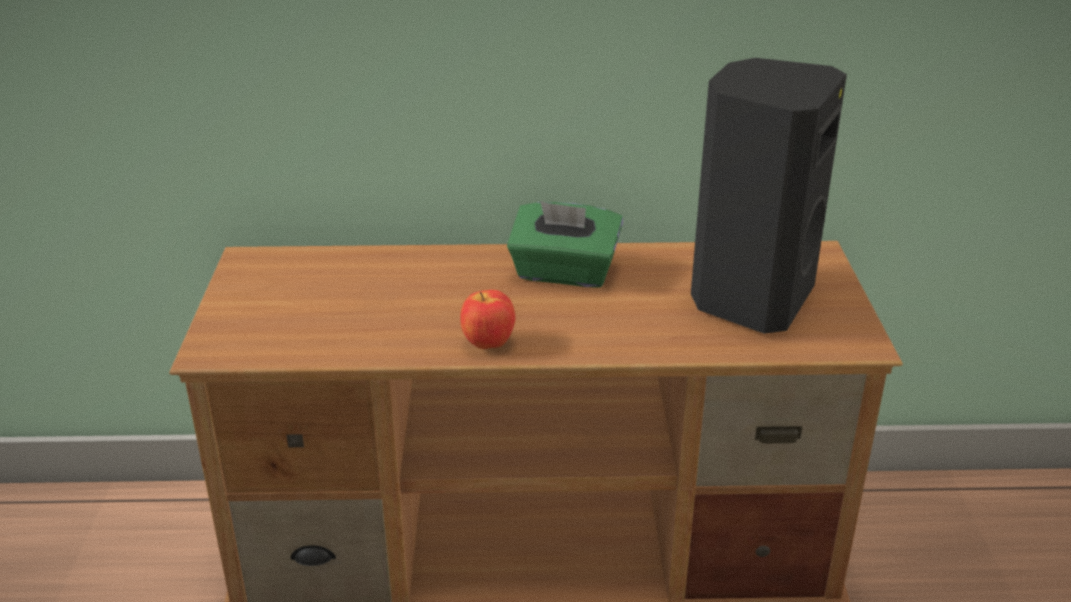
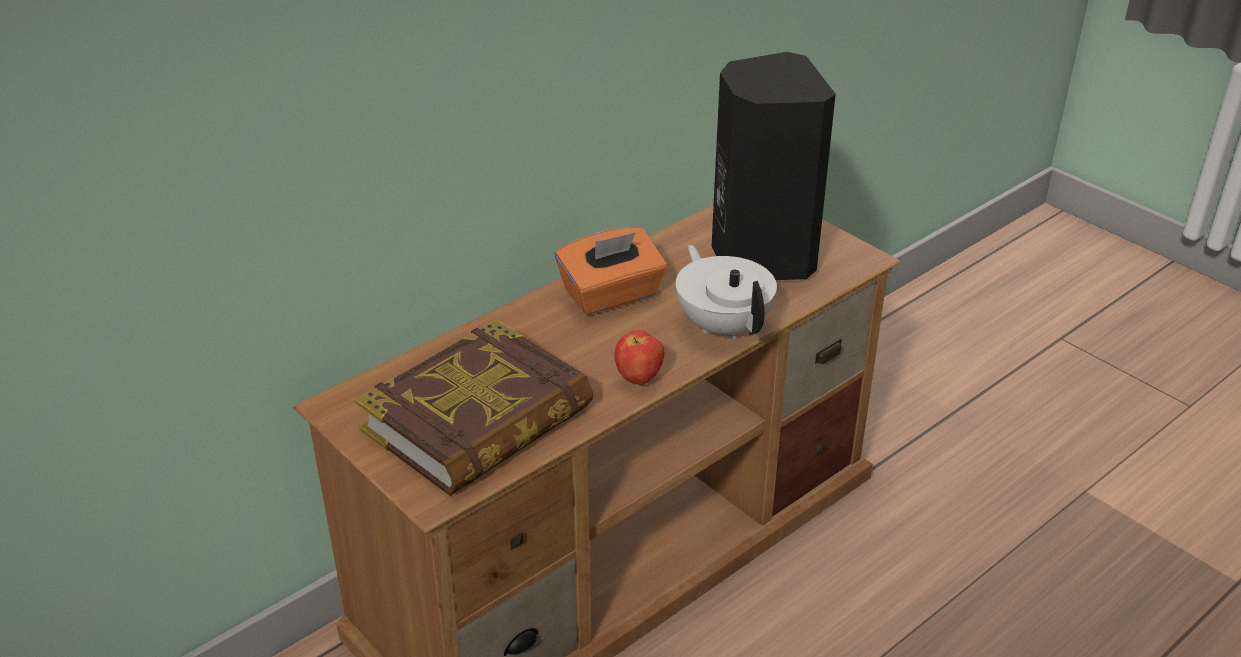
camera: 40 degrees left, 5 degrees up
(322, 315) = (479, 420): none -> book
(564, 273) = (611, 296): green tissue box -> orange tissue box
(628, 337) = (723, 325): none -> white teapot

